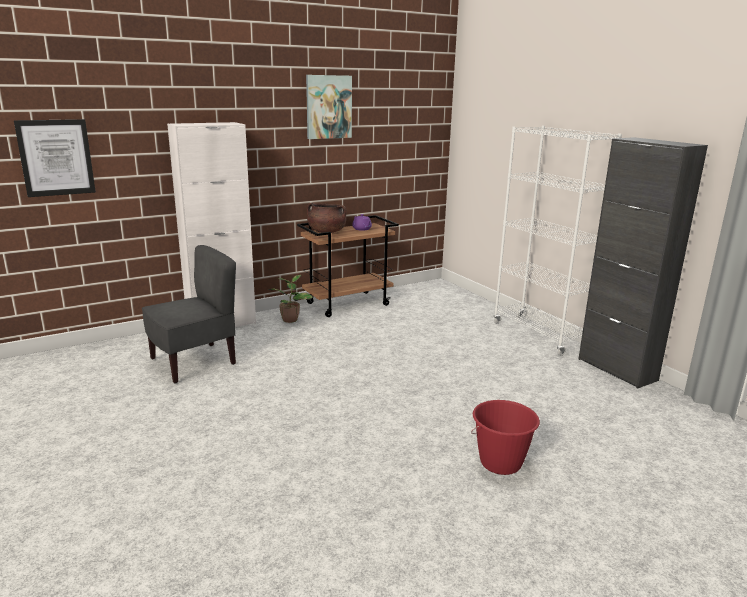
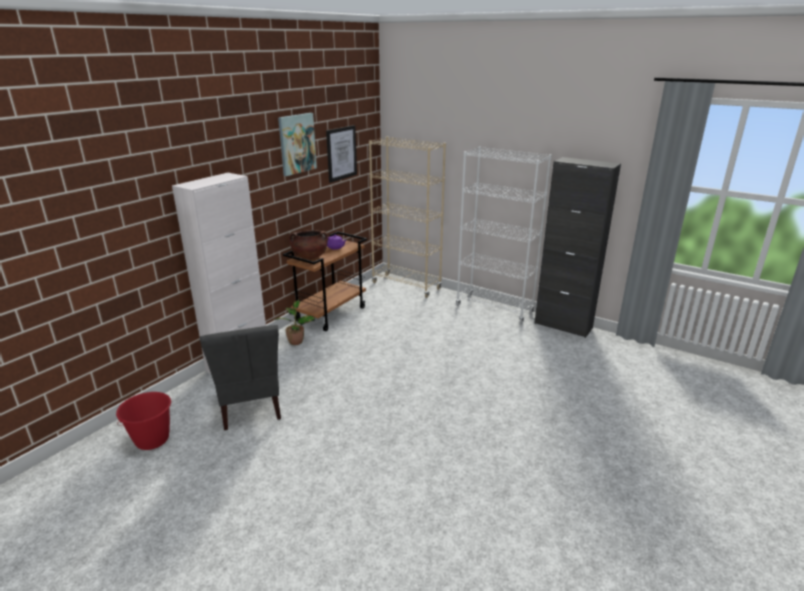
camera: 25 degrees left, 5 degrees up
(56, 157) = (73, 242): picture -> picture (341, 153)
(194, 362) = (250, 407): grey chair -> grey chair turned 135 degrees clockwise
(454, 295) = (406, 286): none -> beige bookcase
(500, 463) = (553, 422): red bucket -> red bucket (152, 440)

